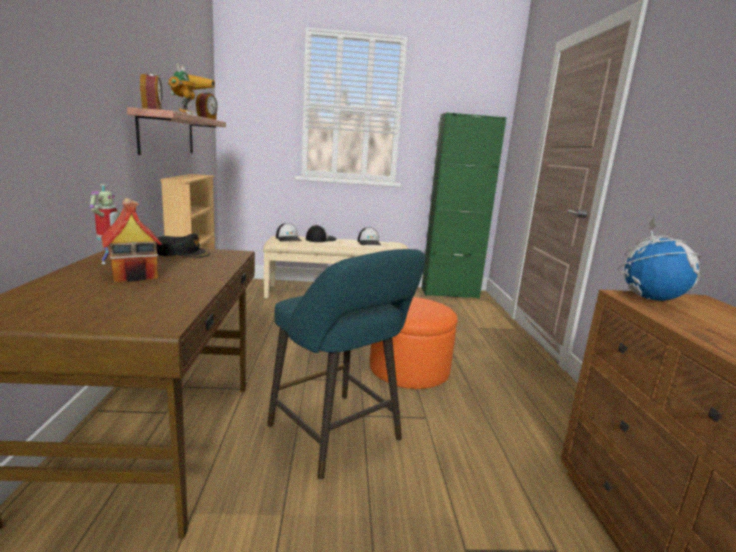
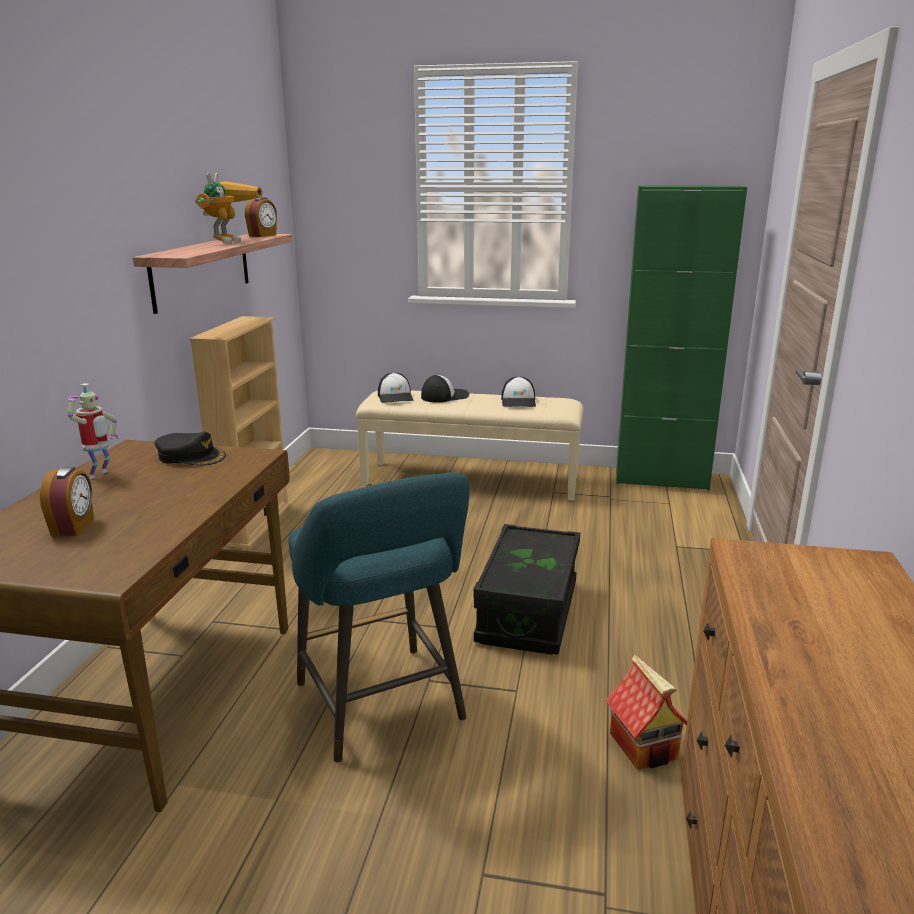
camera: 15 degrees right, 5 degrees up
(135, 274) = (119, 496): toy house -> toy house (645, 746)
(152, 109) = (167, 253): alarm clock -> alarm clock (73, 526)
(409, 368) = (528, 612): orange ottoman -> black storage box
(651, 298) = (776, 558): globe -> none

